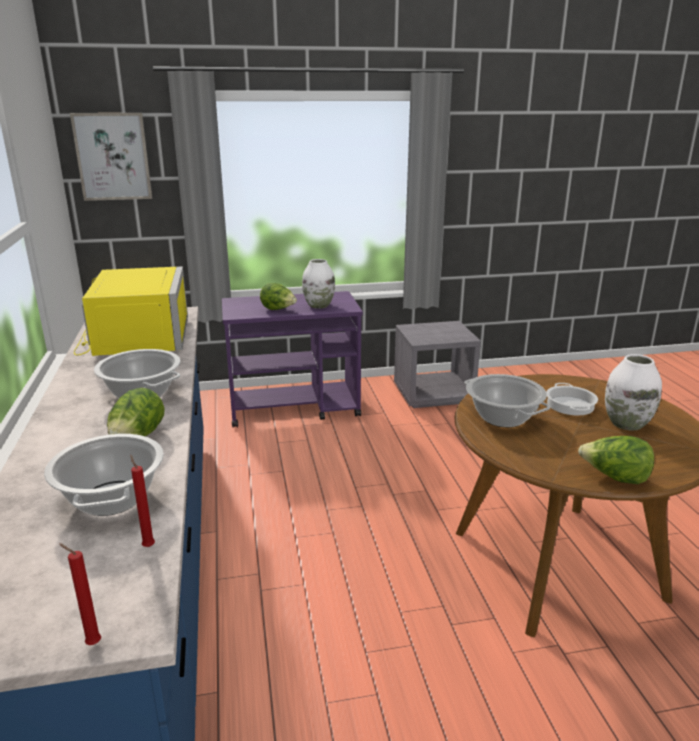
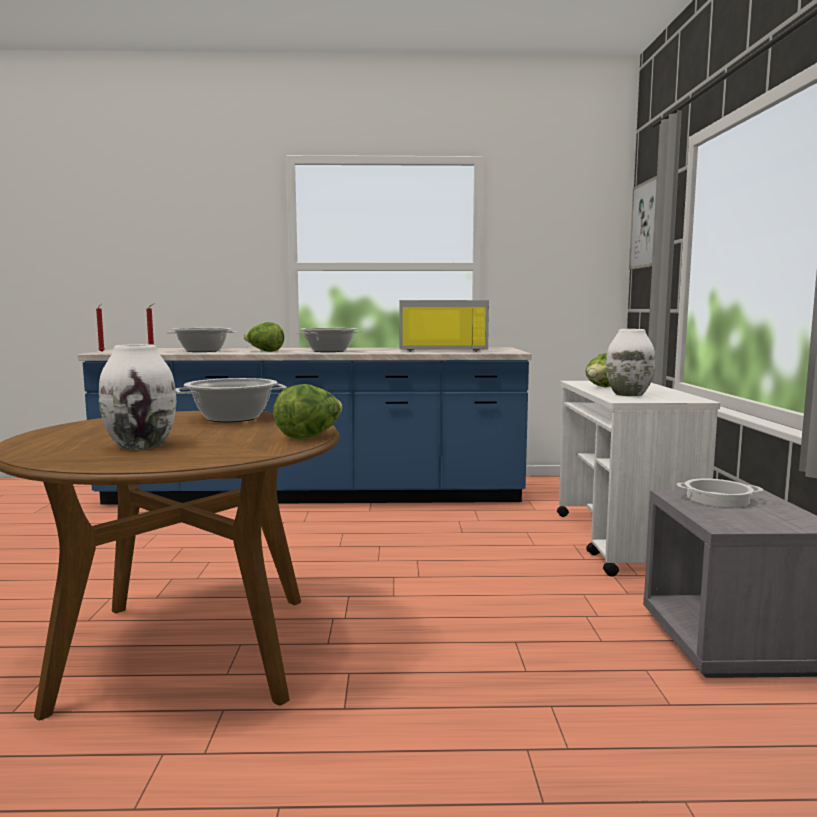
camera: 100 degrees right, 15 degrees down
(295, 408) = (623, 542): purple cart -> white cart
(571, 405) = (222, 436): cooking pot -> cooking pot (717, 499)
(614, 478) = (64, 429): lettuce -> lettuce (310, 436)

